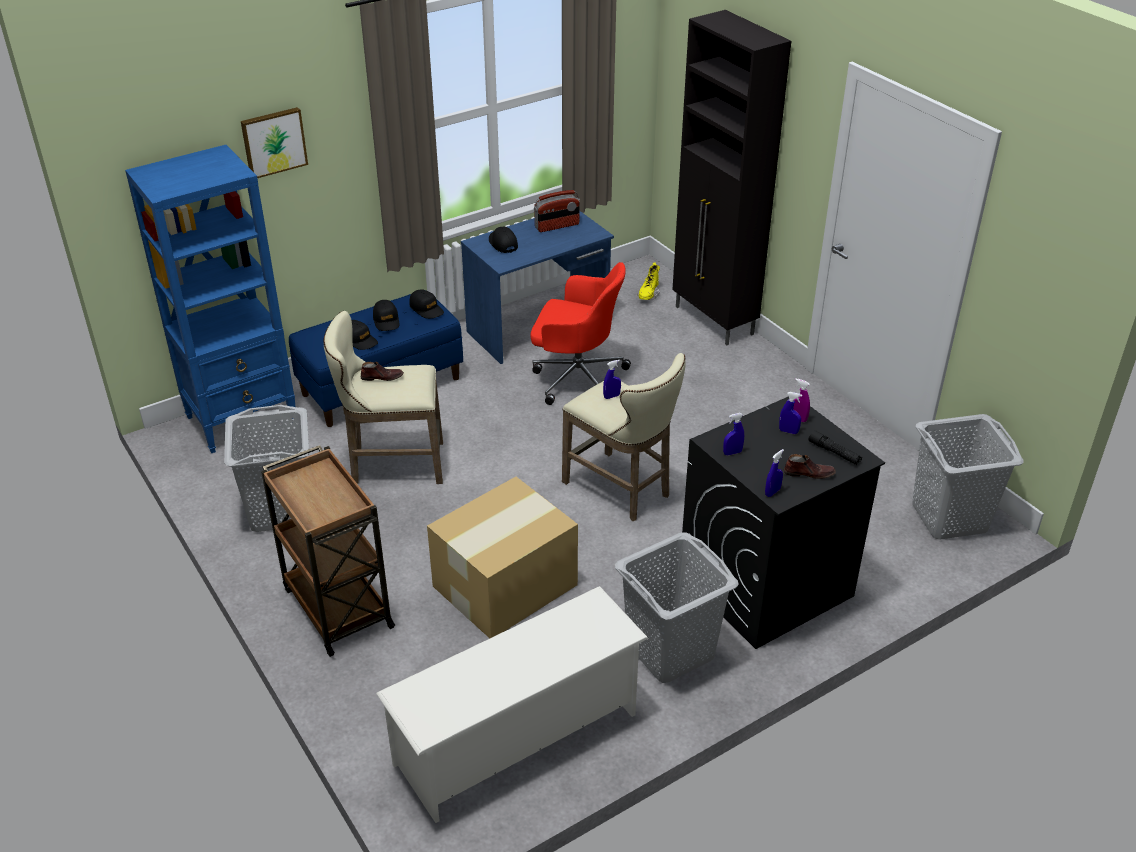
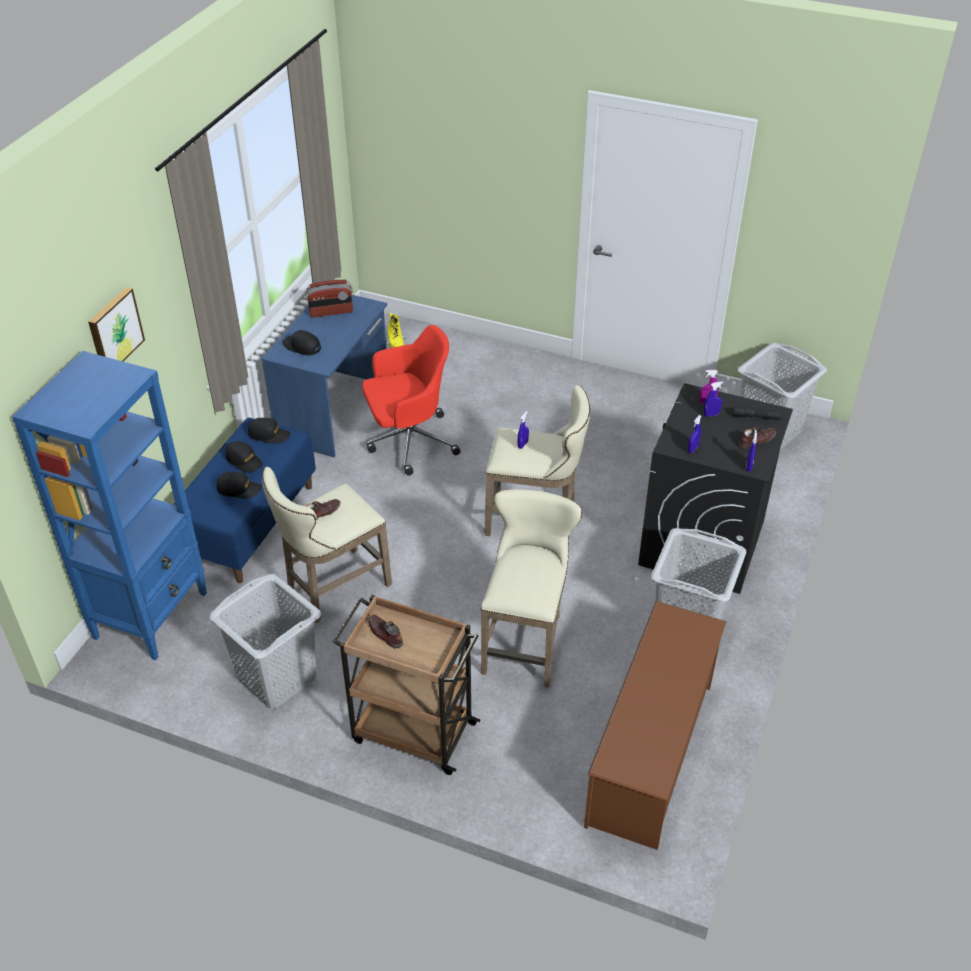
camera: 35 degrees left, 5 degrees up
(309, 483) = (385, 634): none -> brown shoe
(507, 585) = (526, 640): cardboard box -> beige stool
(517, 739) = (651, 753): white shoe rack -> brown shoe rack
(557, 226) = (331, 312): radio -> radio turned 45 degrees clockwise
(714, 321) = (469, 346): black cabinet -> none

